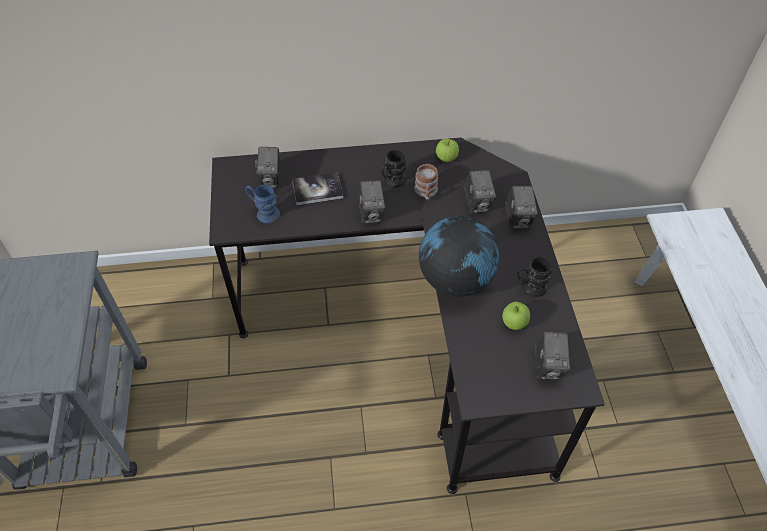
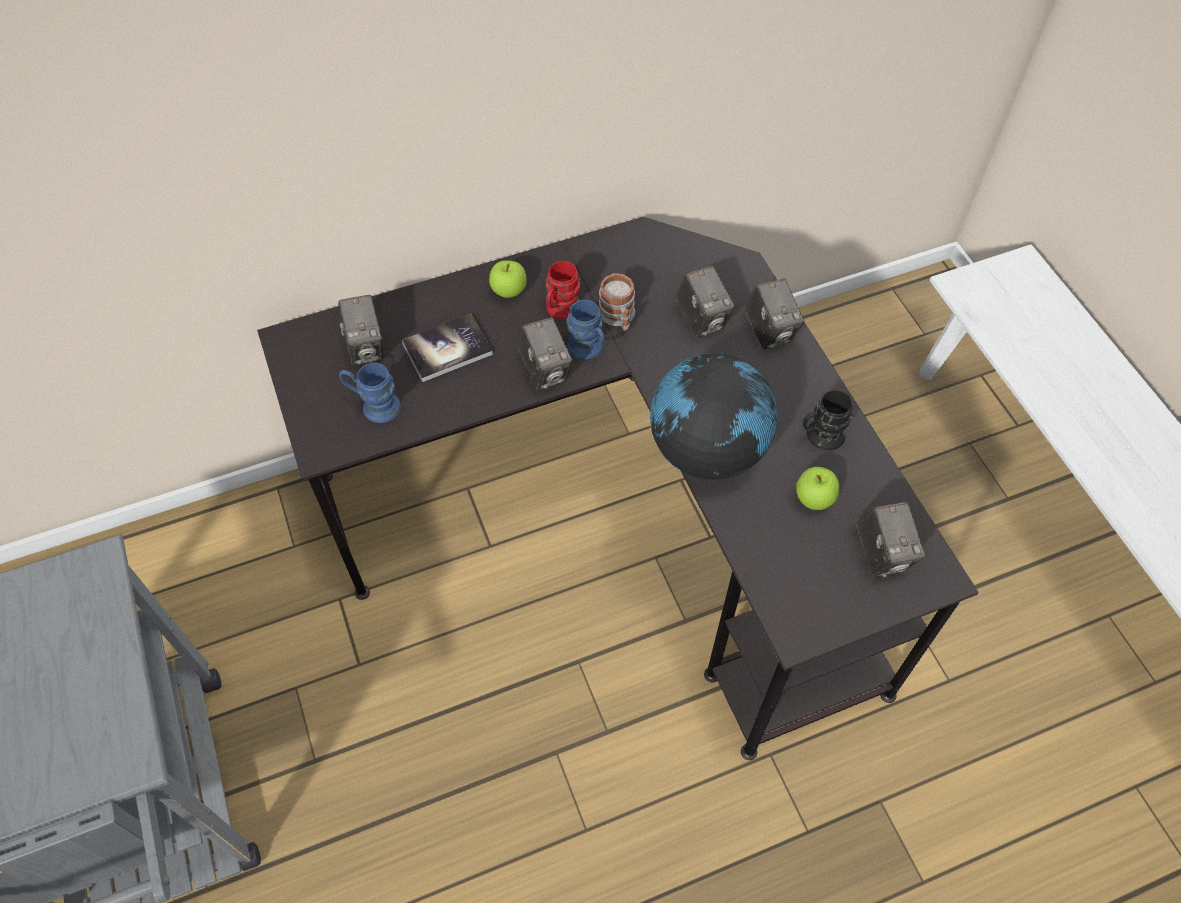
camera: 15 degrees left, 5 degrees up
(392, 181) = (560, 311): black mug -> red mug
(401, 207) = (588, 349): none -> blue mug
(446, 158) = (632, 255): apple -> apple (509, 291)

